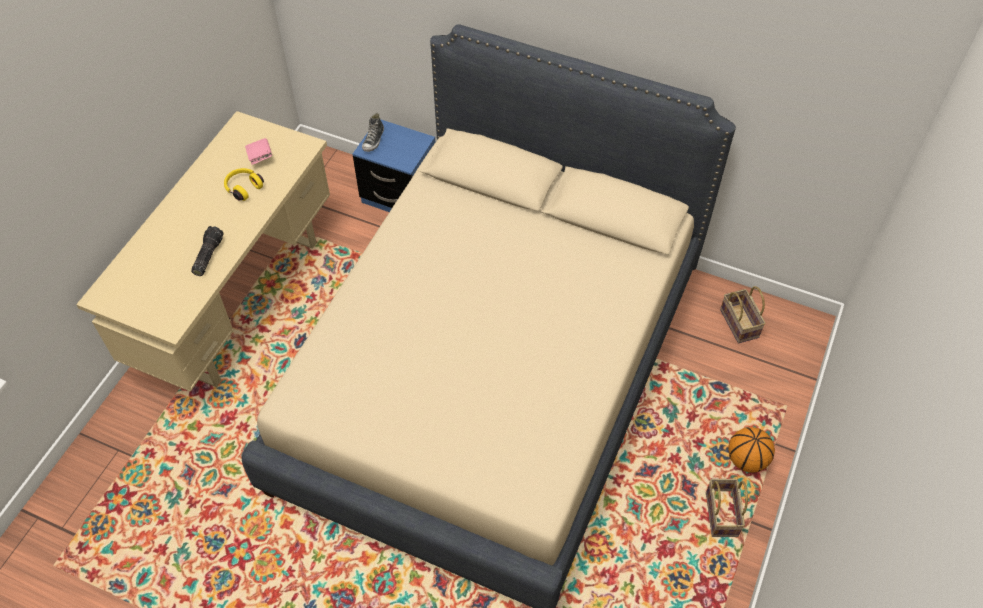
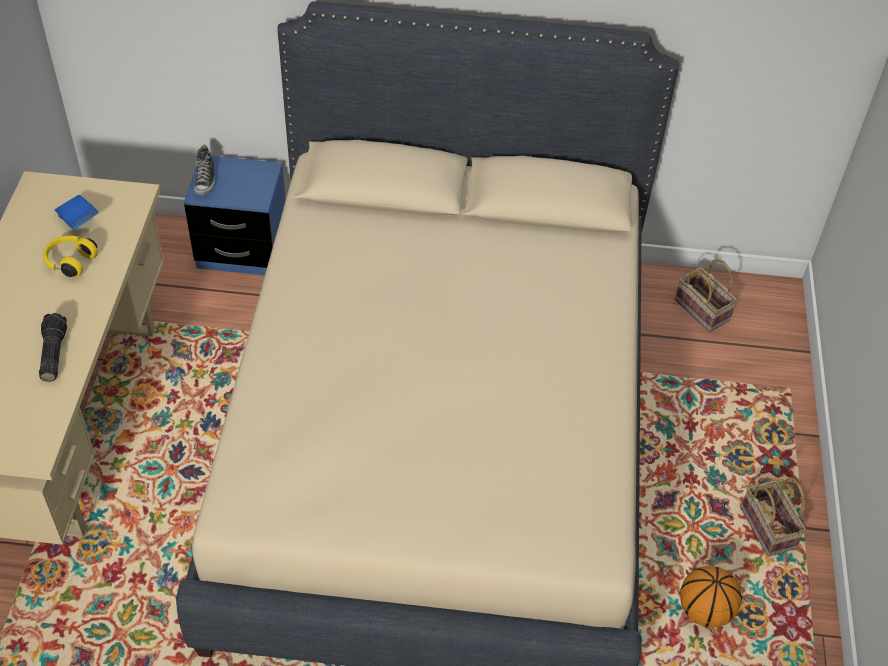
camera: 20 degrees left, 5 degrees down
(260, 157) = (78, 220): pink book -> blue book
(747, 460) = (771, 459): basketball -> basketball (705, 611)

